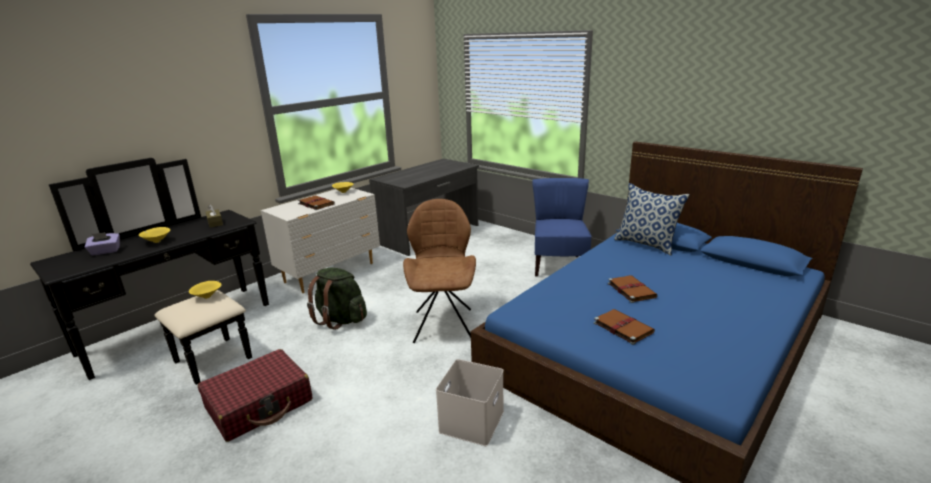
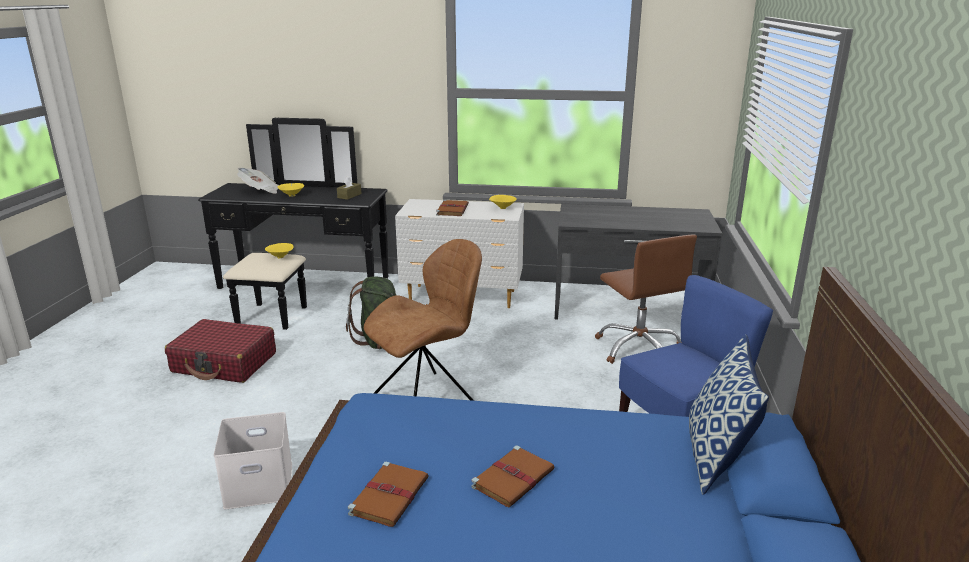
camera: 55 degrees right, 0 degrees up
(105, 251) = (260, 191): purple tissue box -> newspaper
(474, 247) = (639, 348): none -> brown office chair

